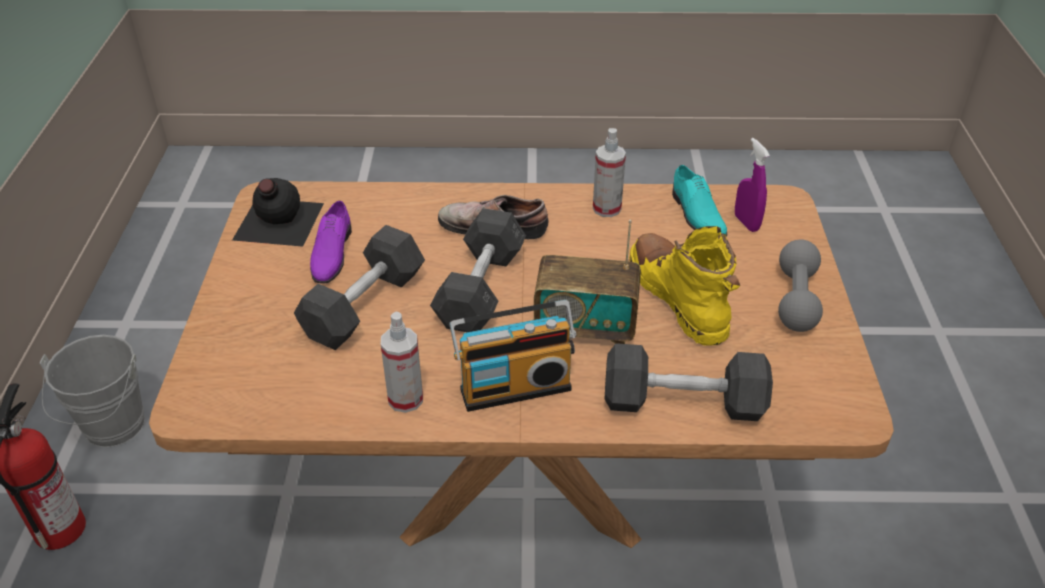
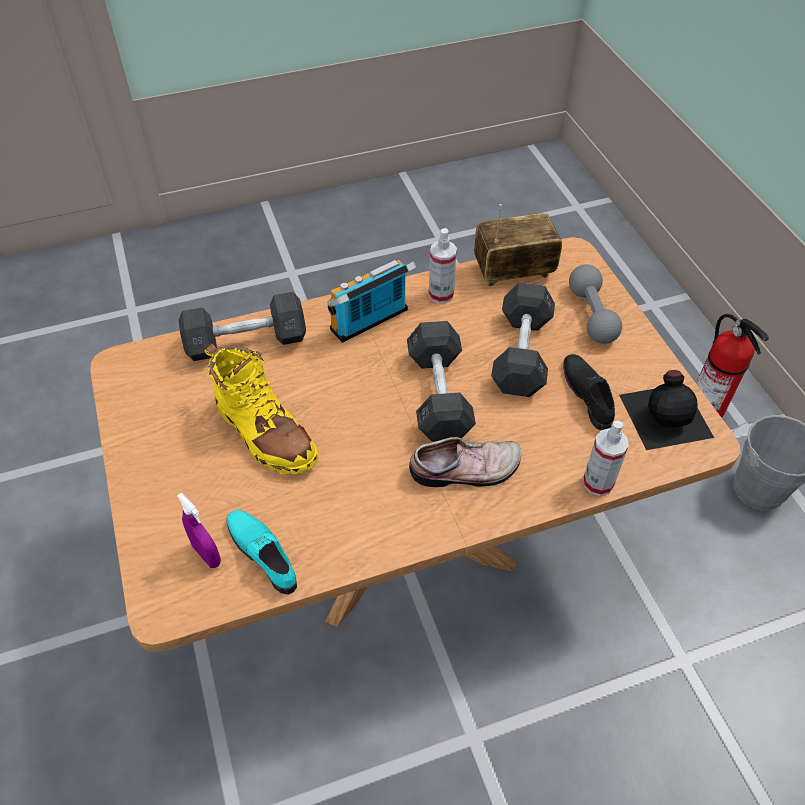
camera: 160 degrees right, 10 degrees up
(331, 253) = (588, 394): purple shoe -> black shoe
(585, 327) = (337, 383): radio -> radio (513, 271)
(606, 208) = (362, 531): spray bottle -> spray bottle (598, 483)
(796, 299) = (156, 463): grey dumbbell -> grey dumbbell (591, 315)

